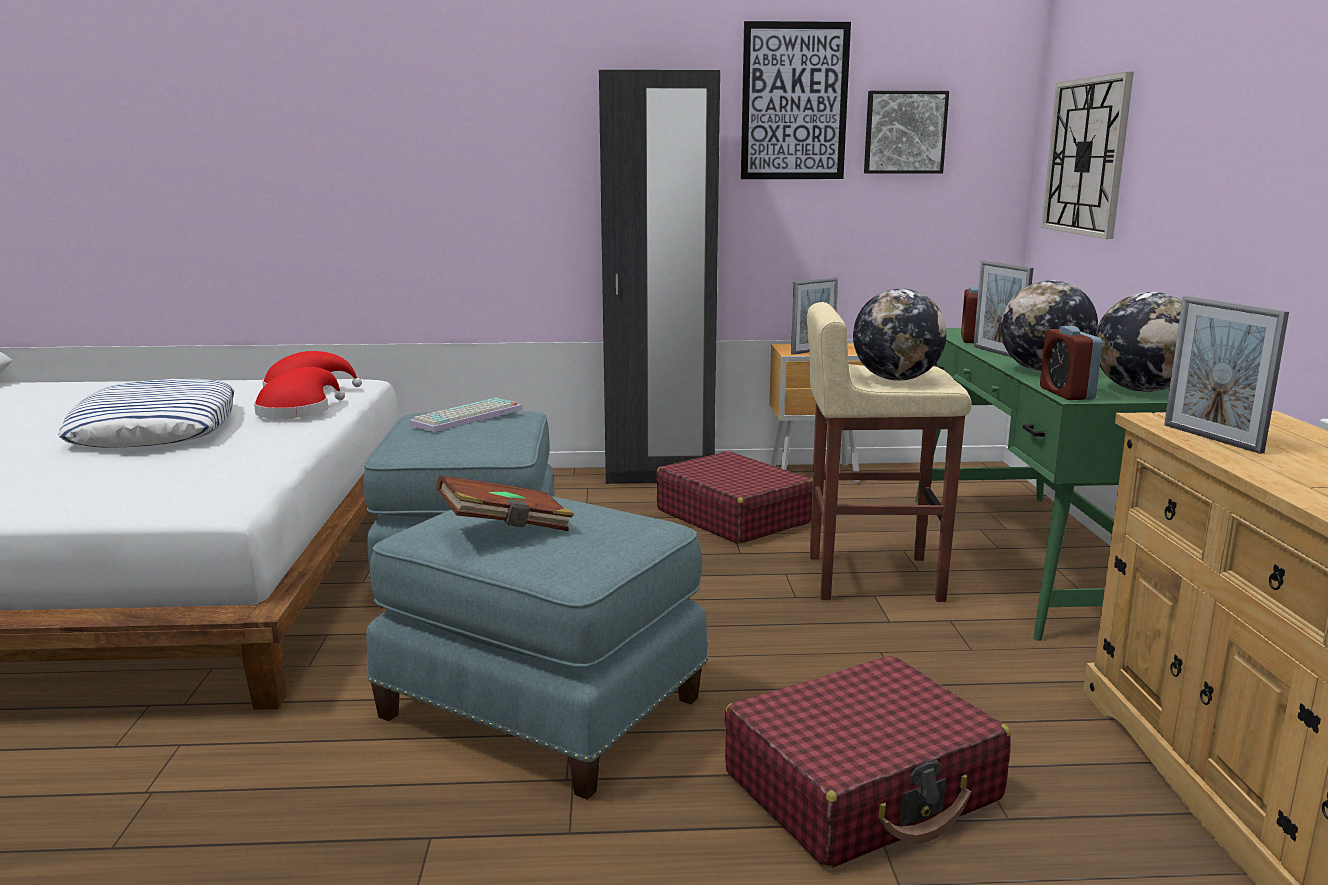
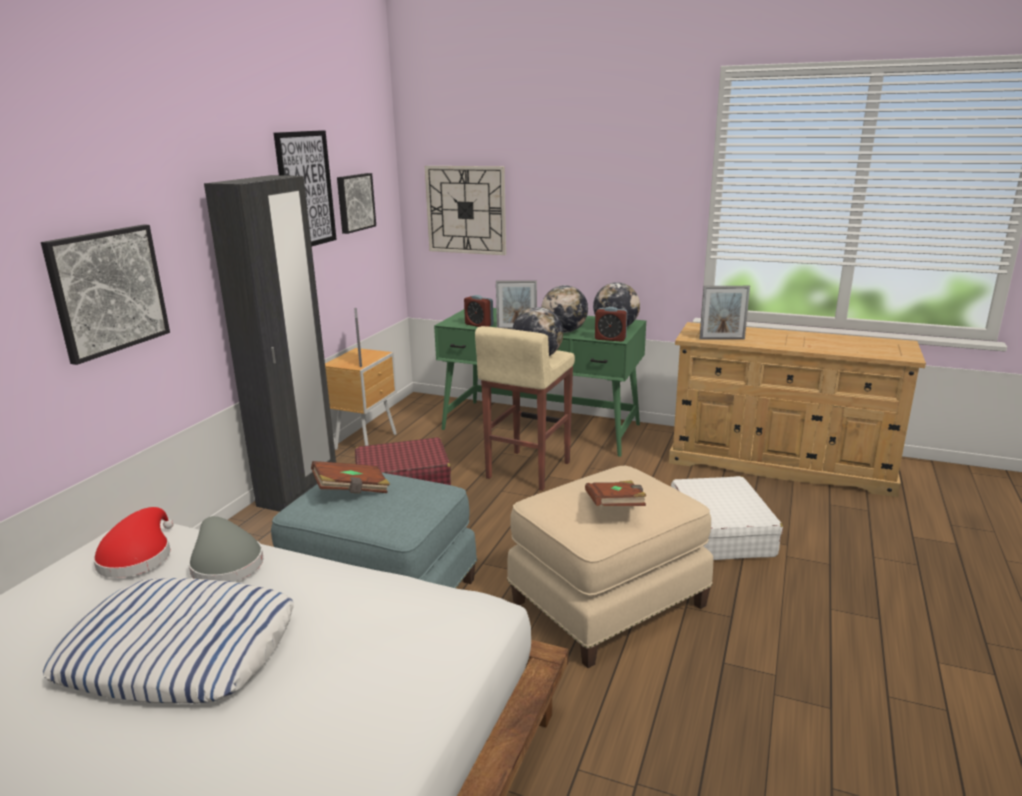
camera: 65 degrees left, 5 degrees up
(297, 411) = (225, 564): red hat -> grey hat
(462, 170) = (108, 291): none -> picture
(467, 417) = (352, 491): keyboard -> brown book
(544, 705) = (606, 602): blue ottoman -> beige ottoman
(863, 787) = (720, 532): red suitcase -> white suitcase

